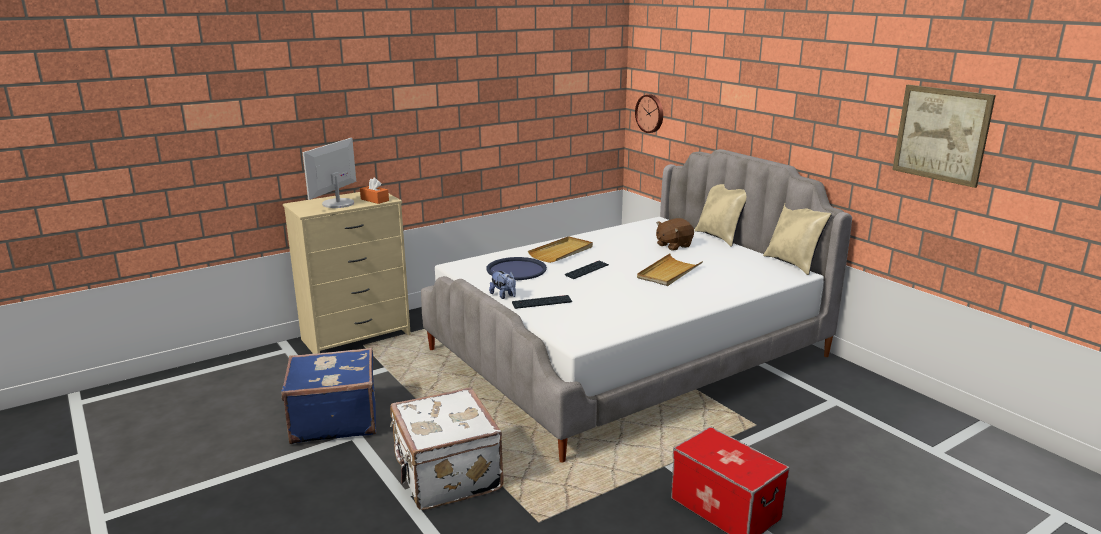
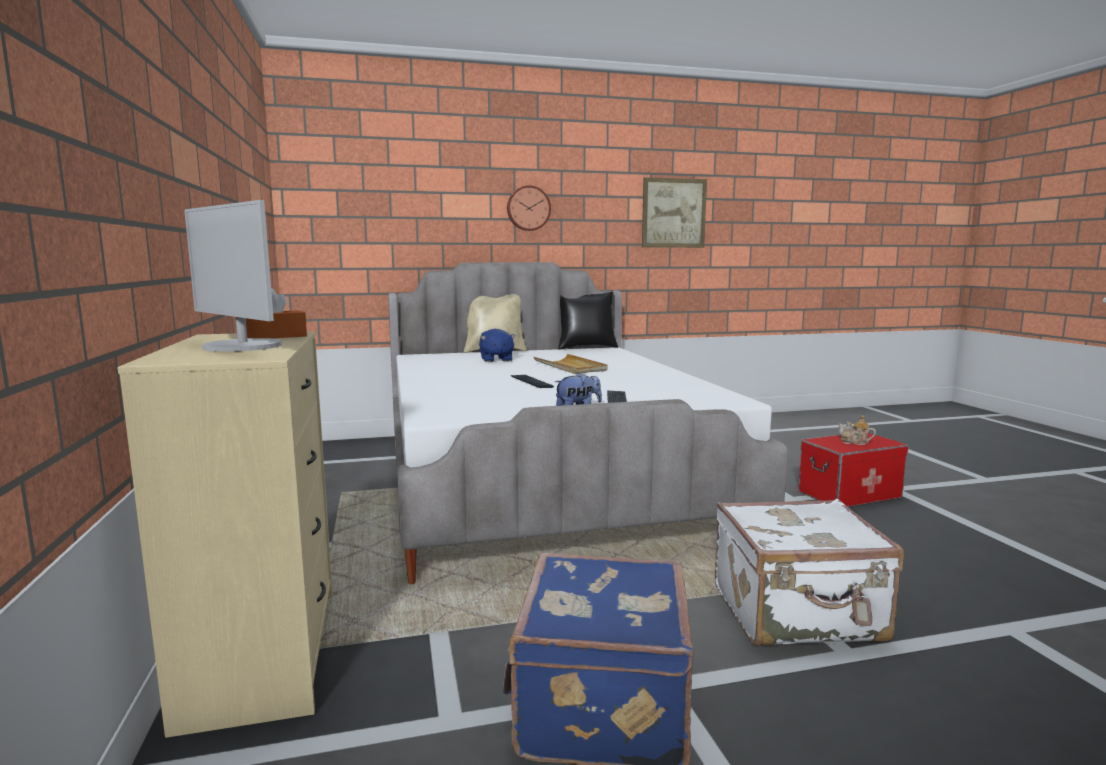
camera: 70 degrees left, 10 degrees down
(516, 270) = (491, 400): blue tray -> none
(561, 252) = (455, 383): beige tray -> none
(650, 113) = (330, 241): wall clock -> wall clock (528, 208)
(673, 245) = (496, 360): brown plush toy -> blue plush toy
(729, 457) = (854, 441): none -> teapot
(793, 264) = (586, 347): beige pillow -> black pillow

